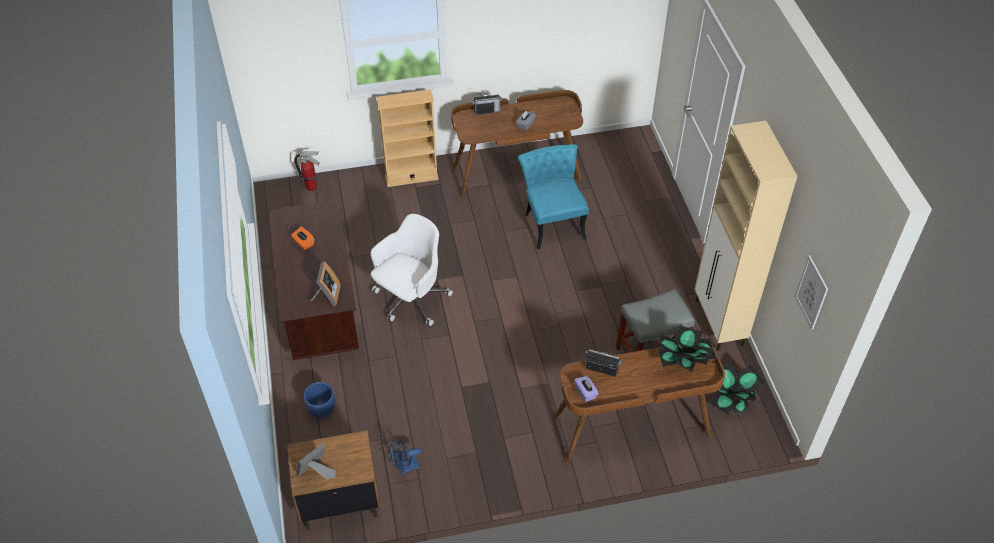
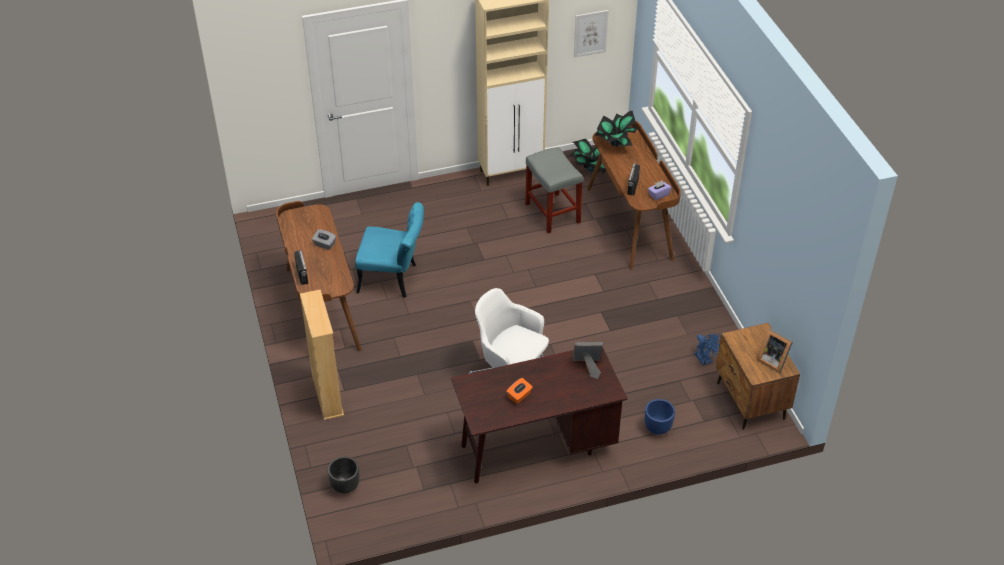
camera: 95 degrees left, 5 degrees down
(312, 187) = (345, 487): fire extinguisher -> black planter
(552, 221) = (394, 279): turquoise chair -> turquoise chair turned 150 degrees counterclockwise

